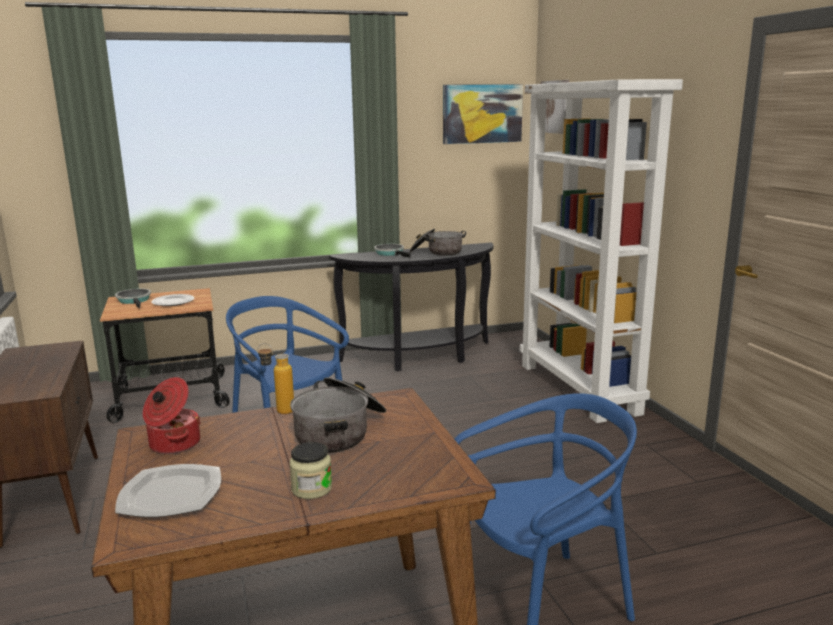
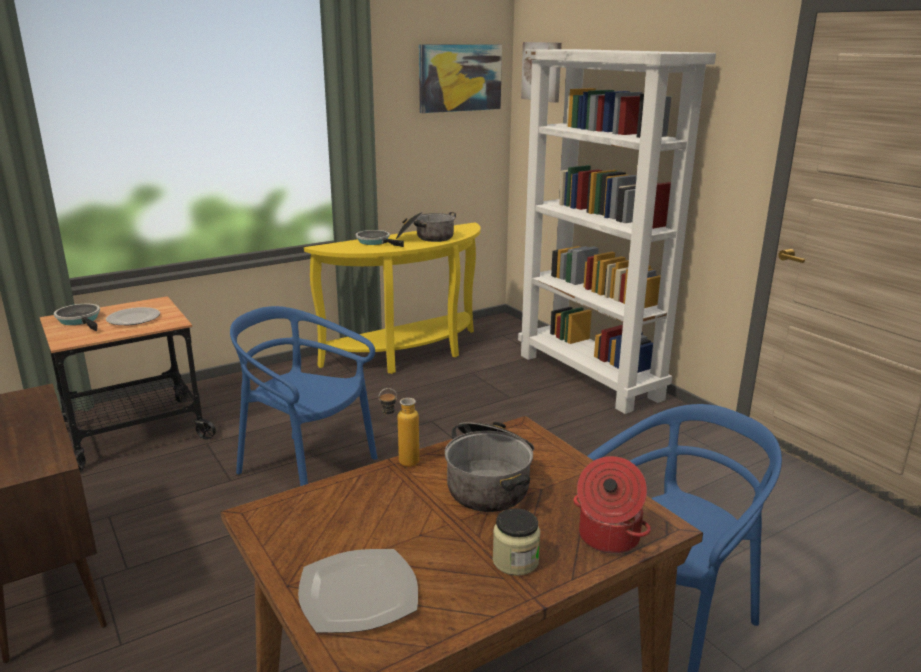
camera: 15 degrees left, 5 degrees up
(173, 444) = (309, 524): cooking pot -> cooking pot (607, 537)
(421, 358) = (410, 355): black console table -> yellow console table

